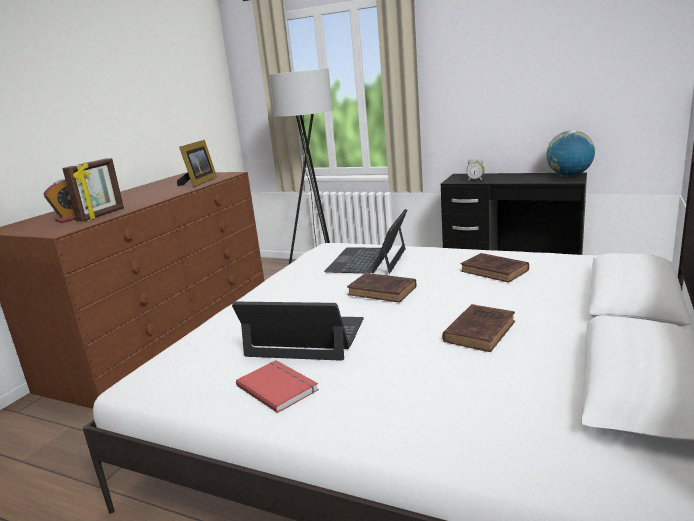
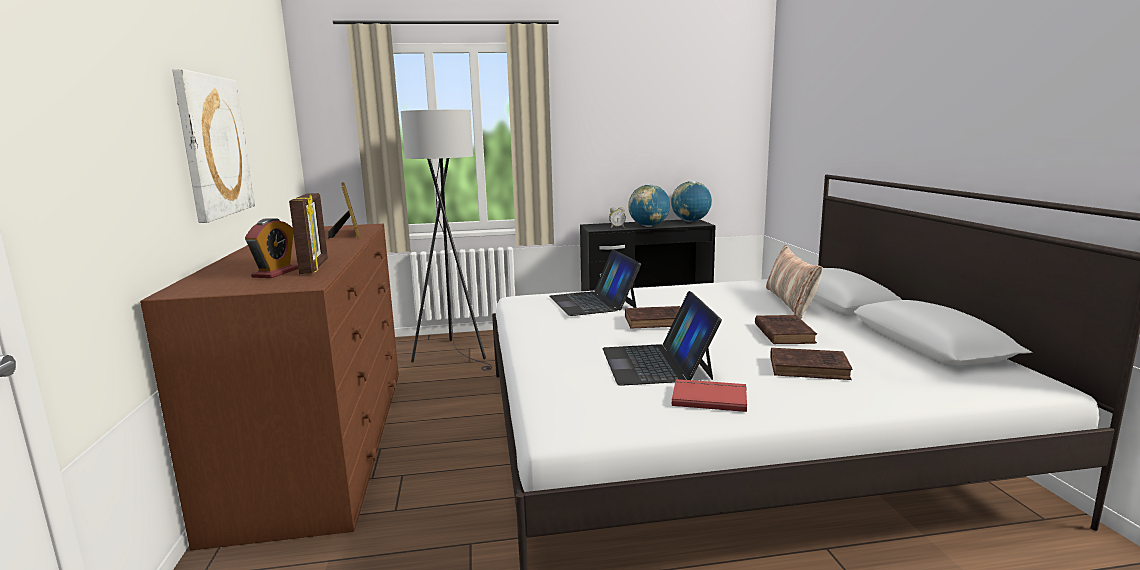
camera: 35 degrees left, 5 degrees down
(89, 119) = (213, 146): none -> picture
(306, 338) = (656, 363): laptop -> laptop turned 75 degrees counterclockwise
(495, 271) = (717, 297): brown book -> brown book (811, 368)
(510, 180) = (649, 226): none -> globe
(565, 291) = (790, 302): none -> pillow

